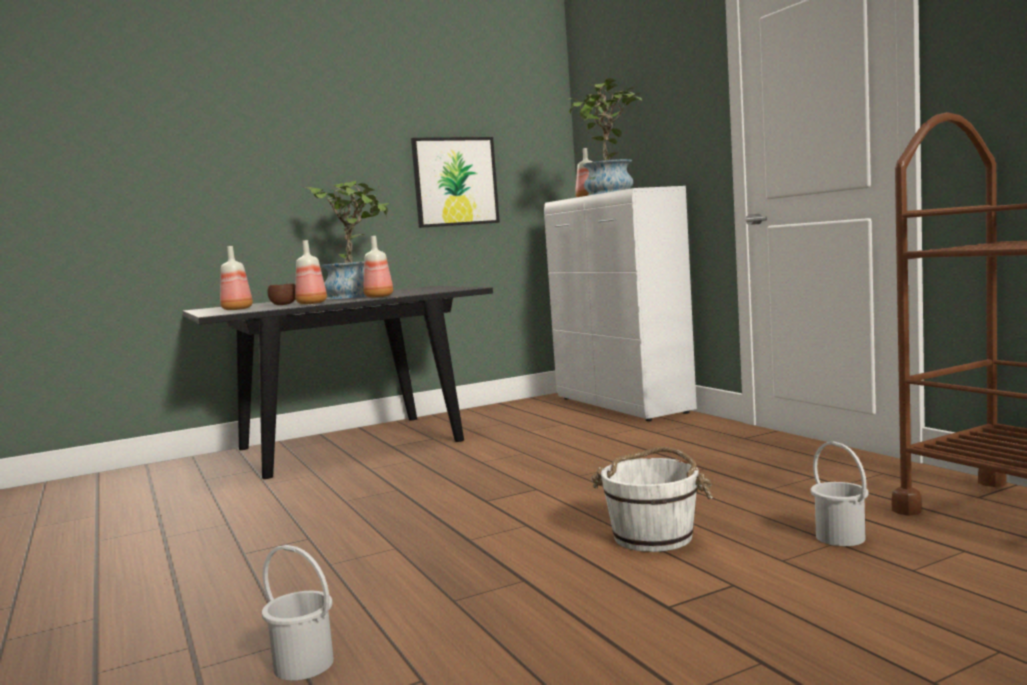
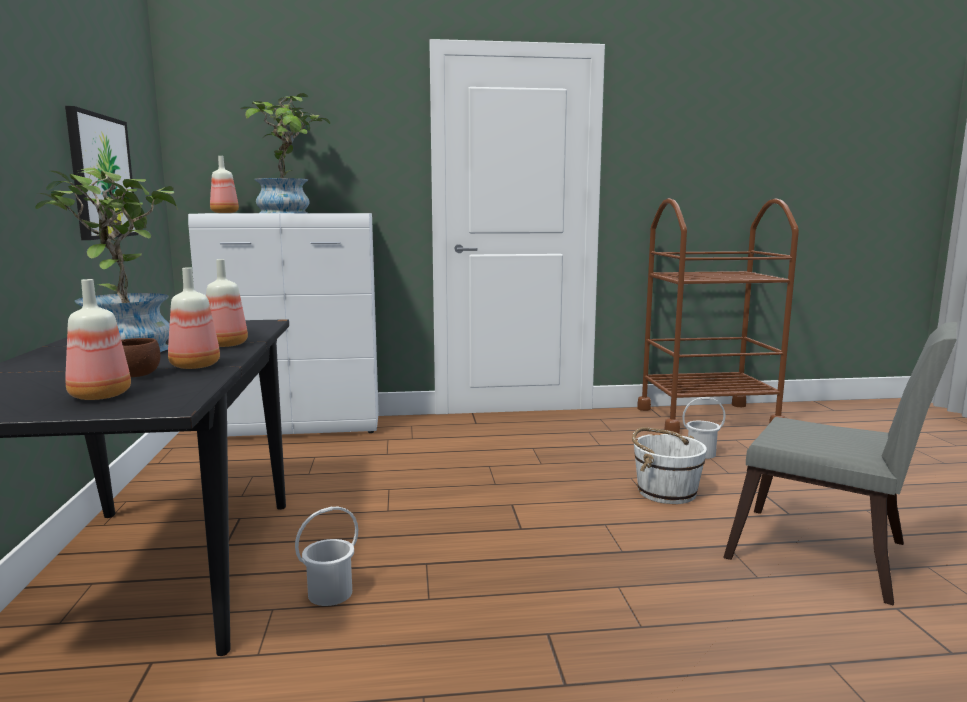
camera: 70 degrees left, 5 degrees up
(303, 665) = (875, 658): white bucket -> white bucket (331, 593)
(541, 636) = (828, 557): none -> grey chair

